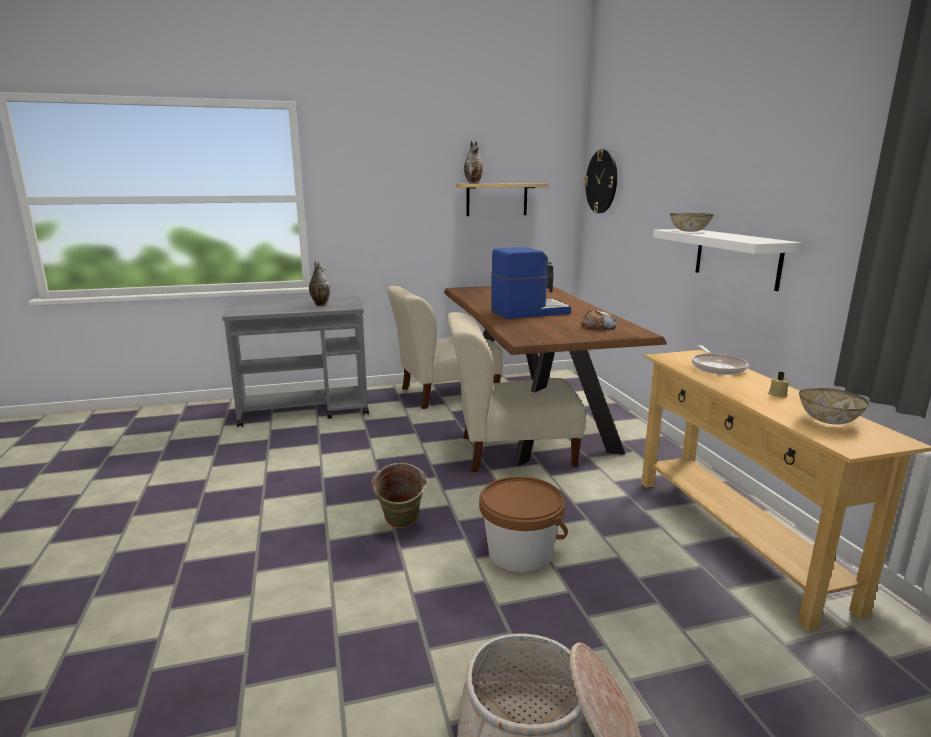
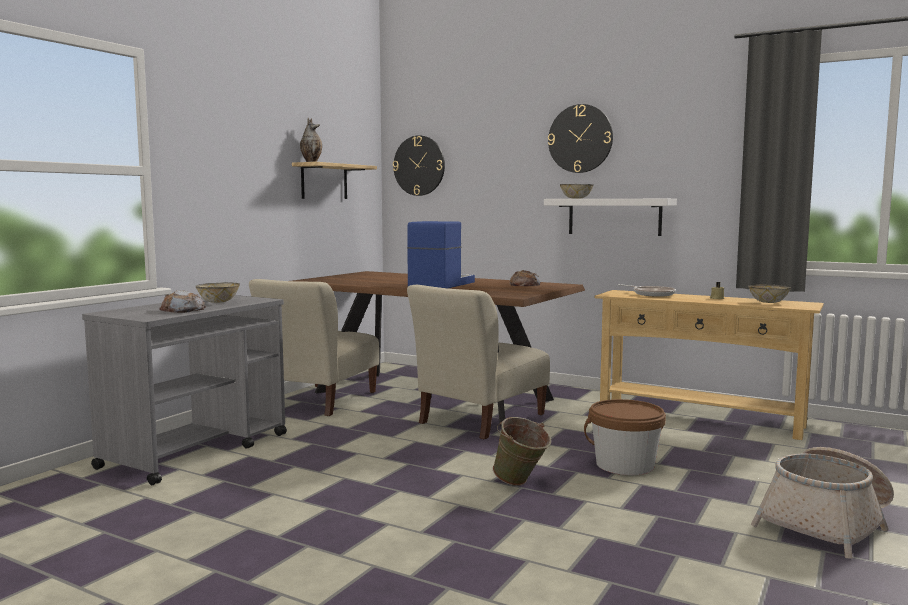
camera: 45 degrees left, 10 degrees down
(275, 309) = (182, 310): none -> bread
(320, 304) = (217, 302): vase -> bowl
(718, 153) = (580, 138): none -> wall clock

